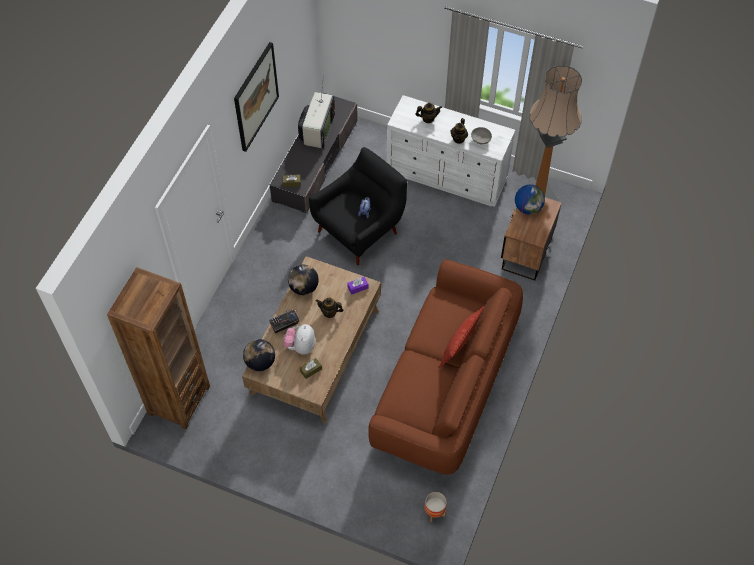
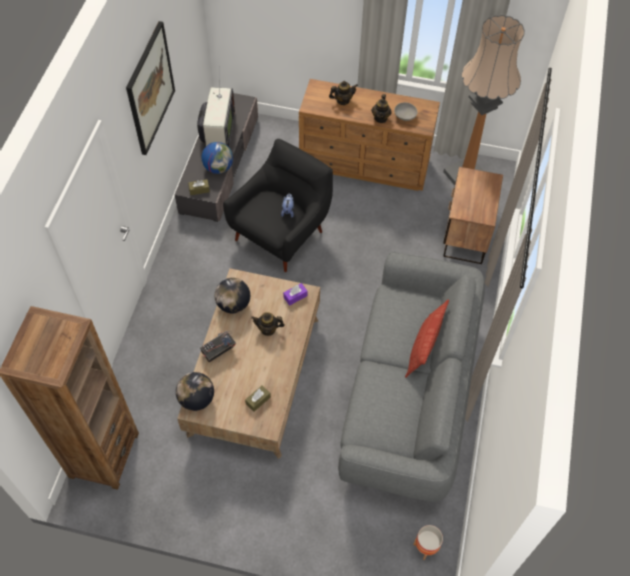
camera: 10 degrees left, 0 degrees up
(300, 346) = (241, 373): plush toy -> none
(445, 385) = (408, 394): brown sofa -> grey sofa
(447, 176) = (365, 164): white dresser -> brown dresser
(528, 208) = (468, 185): globe -> globe (218, 168)

